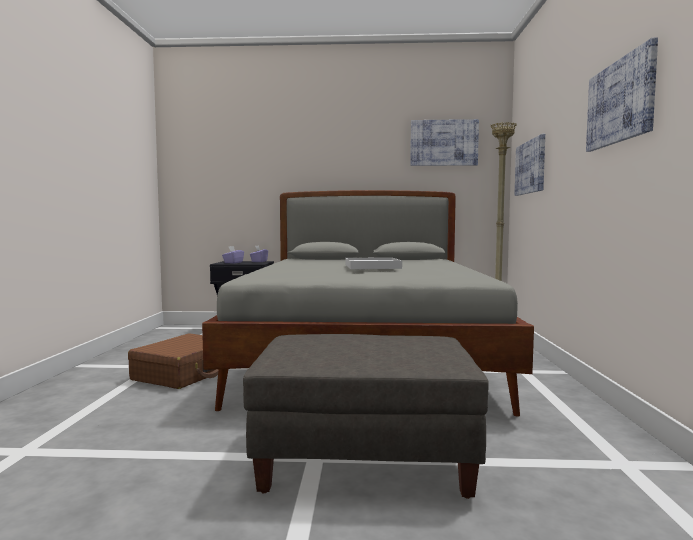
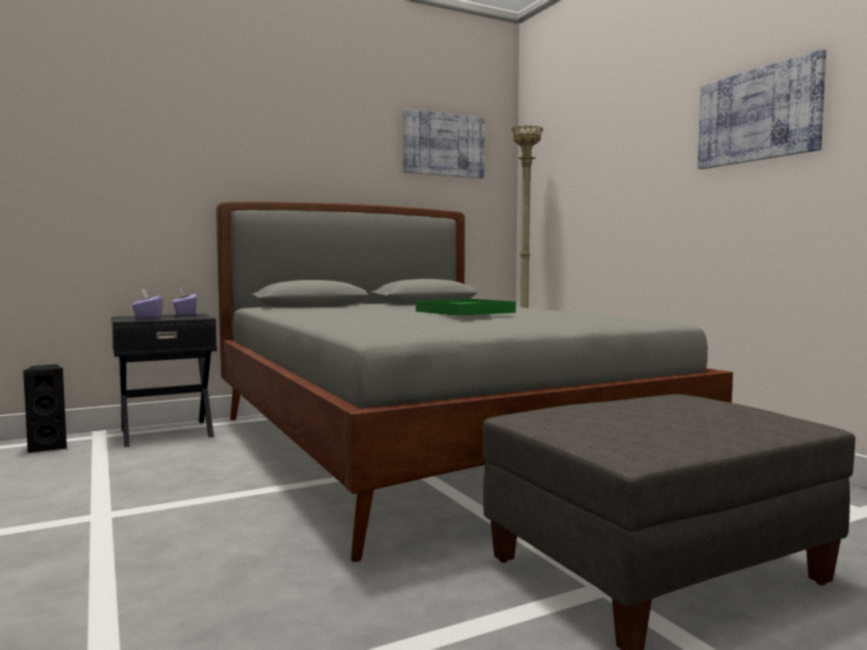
camera: 30 degrees left, 0 degrees up
(184, 330) = (48, 447): none -> black speaker
(185, 373) = (187, 516): brown suitcase -> none
(372, 266) = (464, 312): white tray -> green tray
(530, 167) = (568, 184): picture -> none

